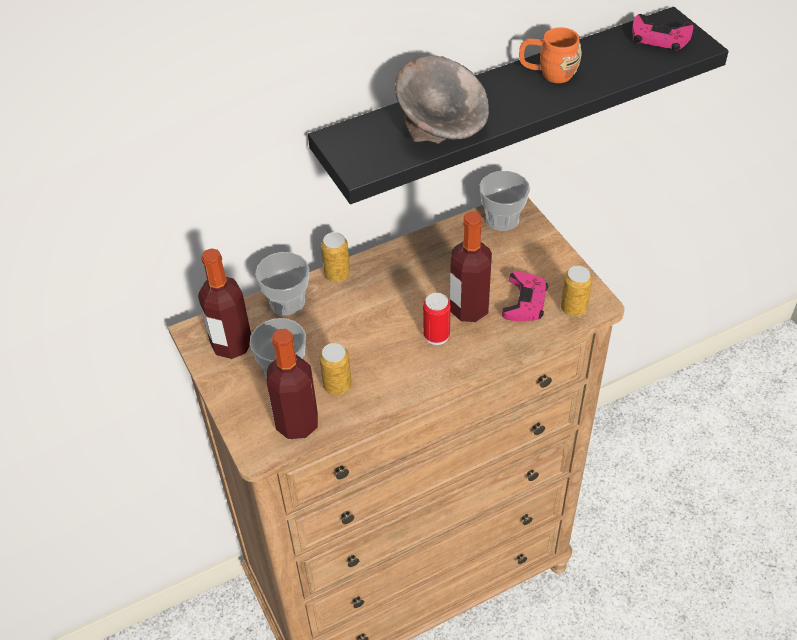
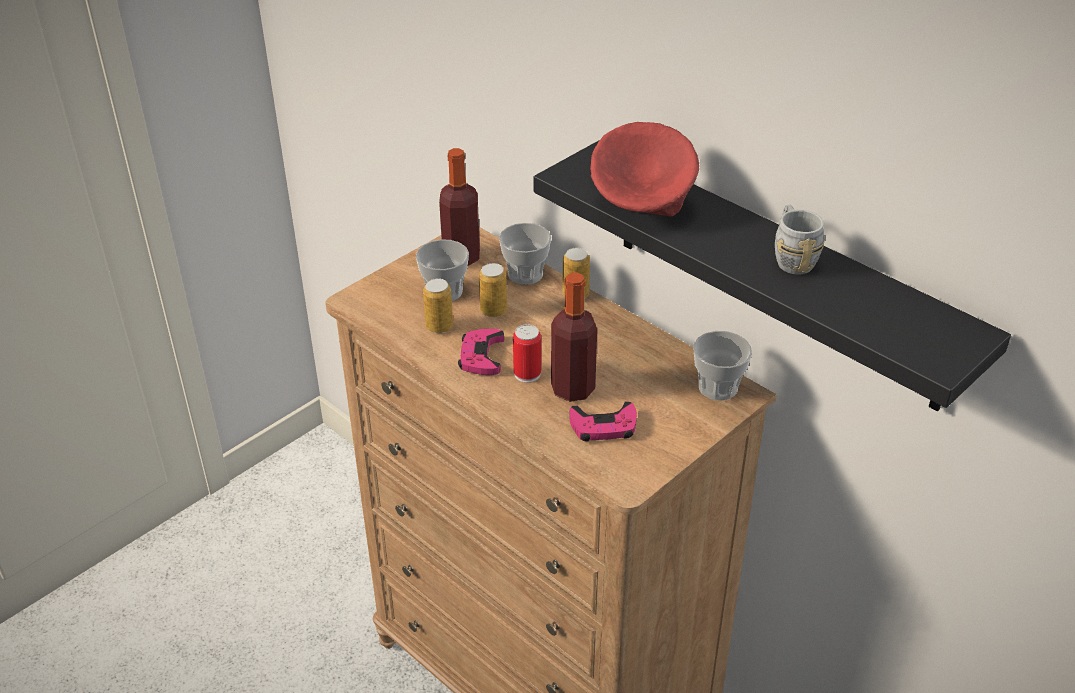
camera: 70 degrees right, 10 degrees down
(297, 423) = (388, 314): bottle -> none
(442, 134) = (643, 209): grey bowl -> red bowl
(548, 73) = (792, 257): orange mug -> grey mug
(573, 308) = (612, 465): can -> can (493, 311)
(659, 38) = (928, 329): pink game controller -> pink game controller (481, 356)

